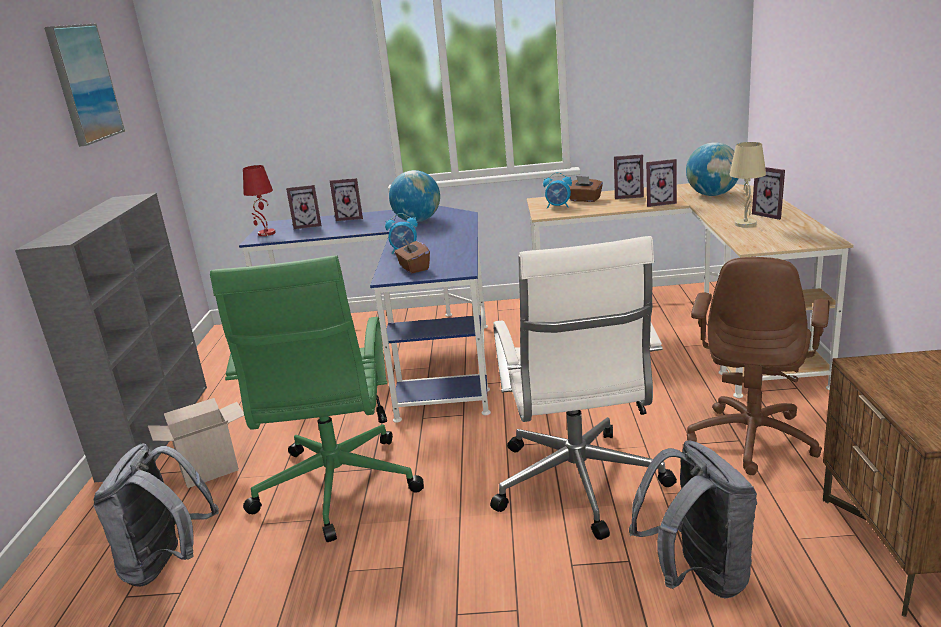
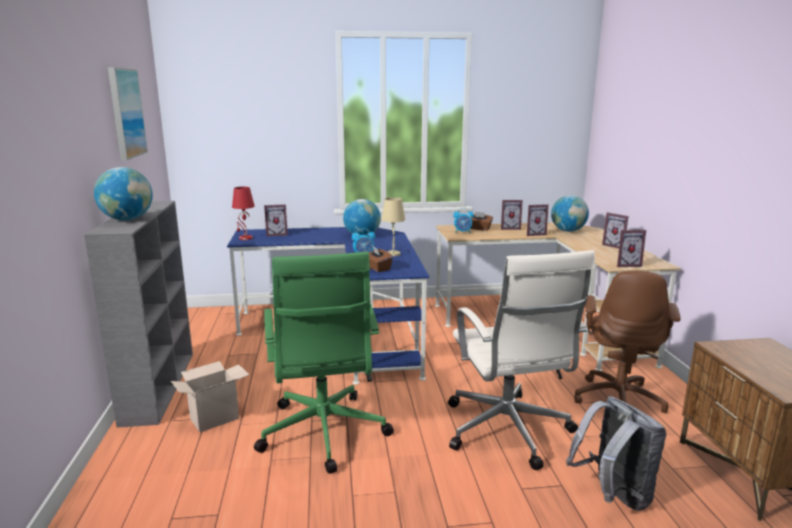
camera: 10 degrees left, 5 degrees down
(79, 225) = (127, 220): none -> globe
(167, 564) = (200, 492): grey backpack -> none
(350, 218) = (308, 231): picture frame -> picture frame (626, 264)
(746, 224) = (602, 251): beige table lamp -> beige table lamp (393, 254)

